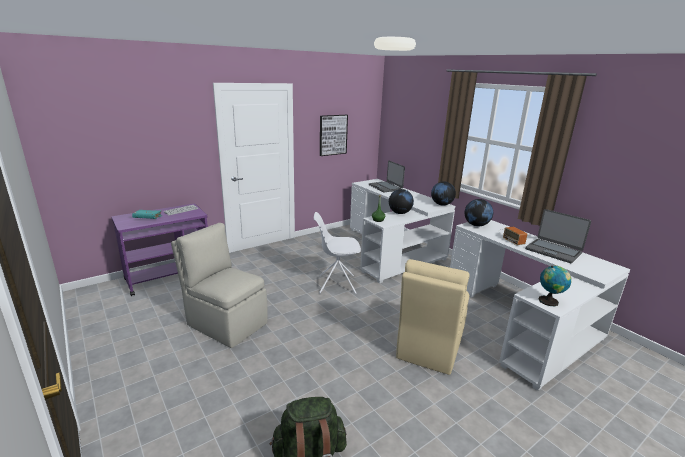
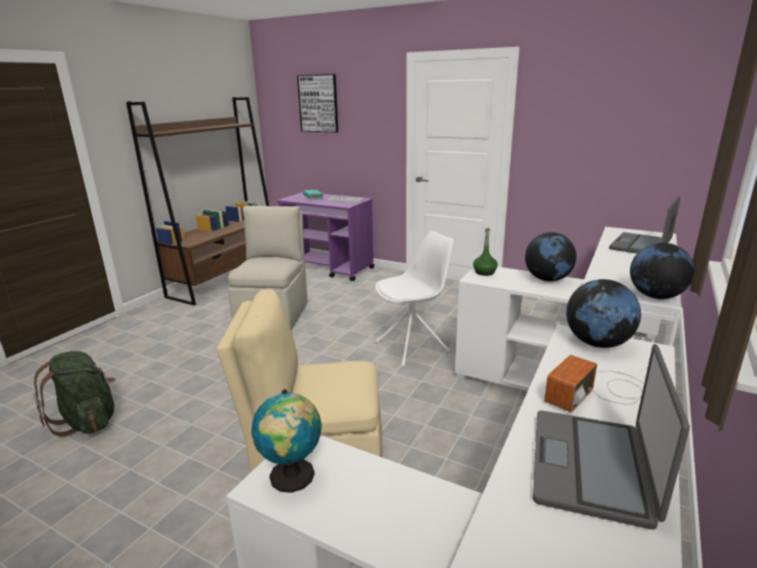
camera: 65 degrees right, 0 degrees up
(99, 333) = (227, 279): none -> brown bookcase
(333, 135) = (591, 136): picture -> picture (318, 103)
(336, 284) = (413, 347): white chair -> white chair turned 90 degrees clockwise

